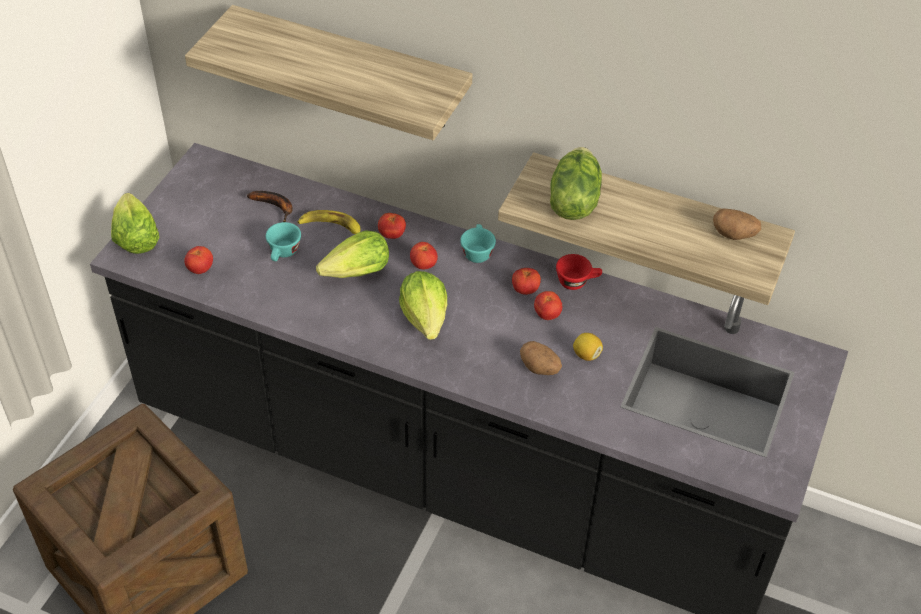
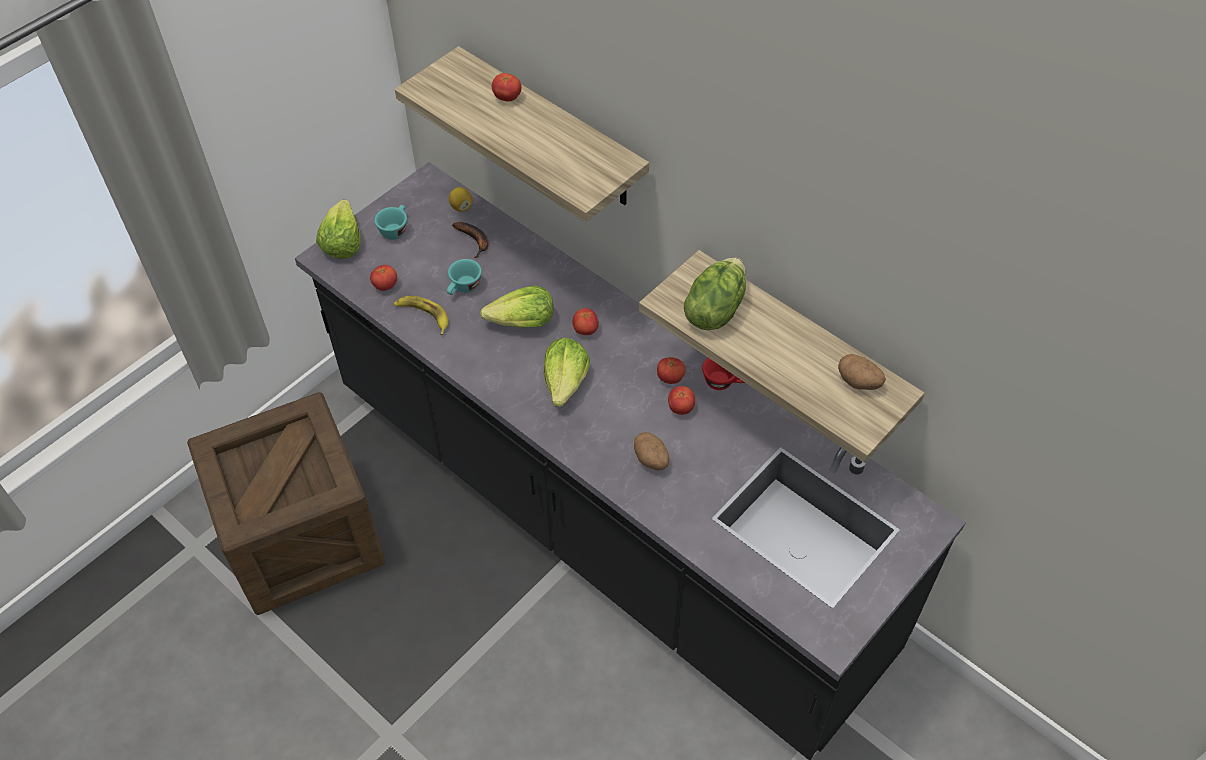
camera: 20 degrees right, 5 degrees up
(330, 227) = (516, 272): banana -> banana (423, 315)
(392, 235) = (569, 293): tomato -> tomato (507, 98)
(477, 251) = (641, 328): turquoise cup -> turquoise cup (395, 229)
(586, 354) = (701, 458): lemon -> lemon (461, 207)

